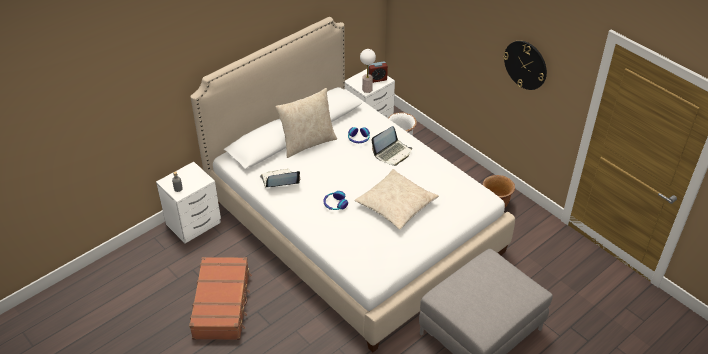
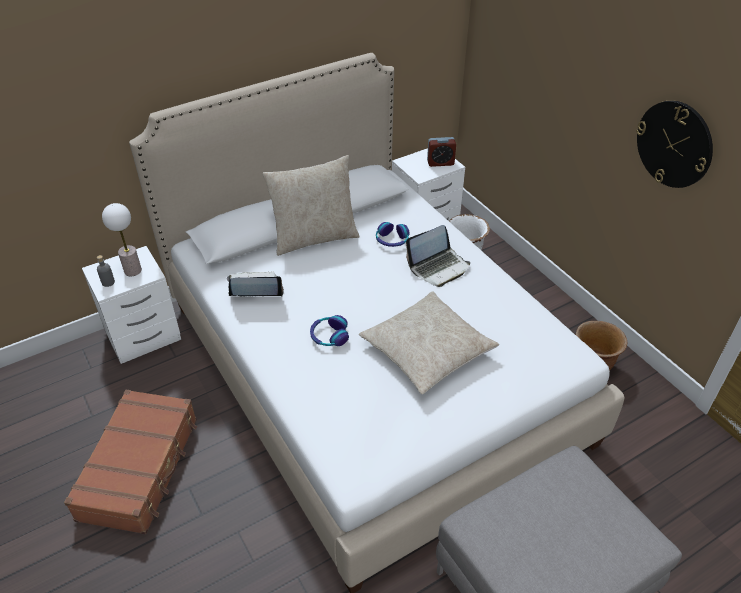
camera: 10 degrees right, 0 degrees up
(367, 89) = (423, 175): table lamp -> table lamp (132, 271)

